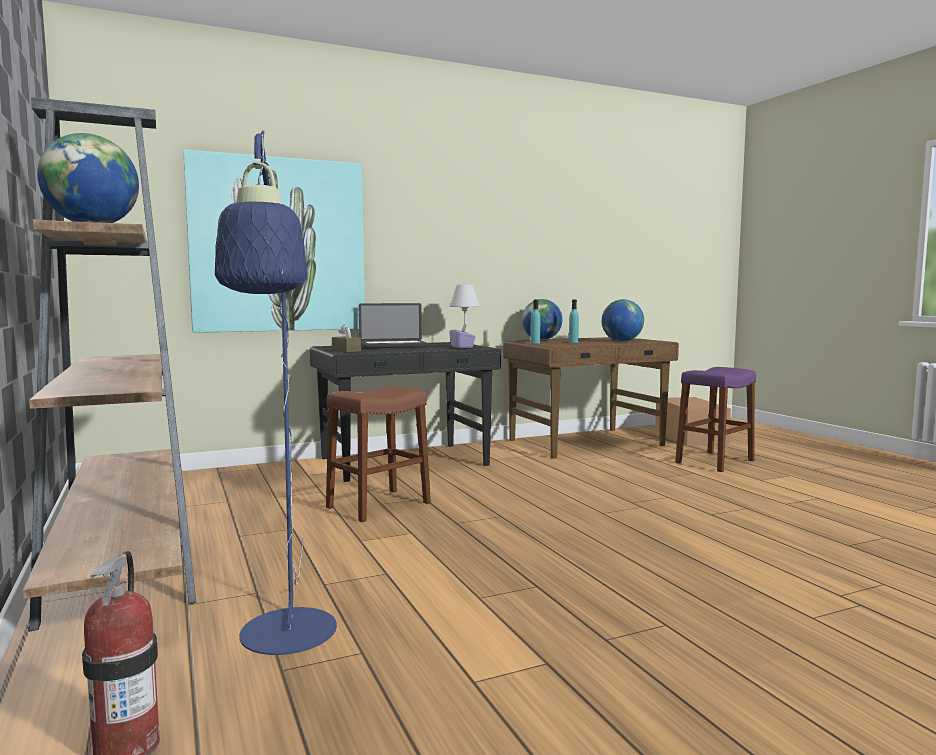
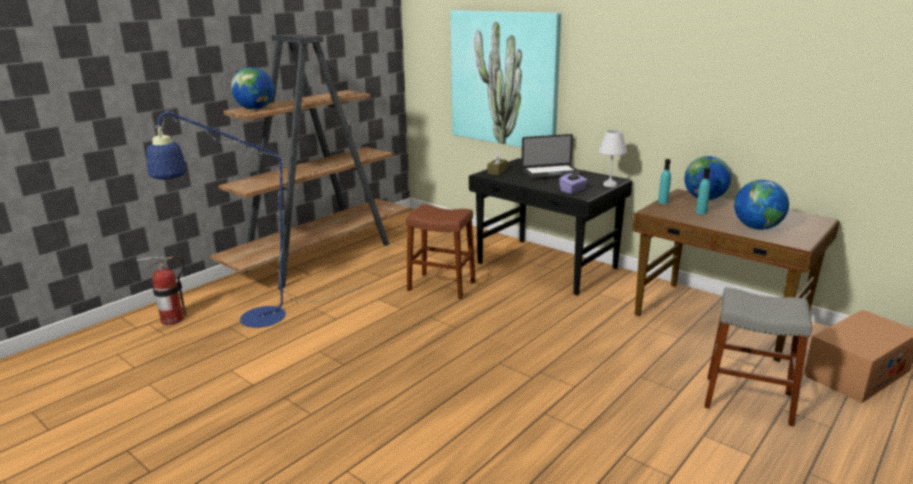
camera: 65 degrees right, 15 degrees up
(394, 346) = (551, 173): laptop -> laptop turned 60 degrees counterclockwise
(715, 461) = (748, 400): purple stool -> grey stool

